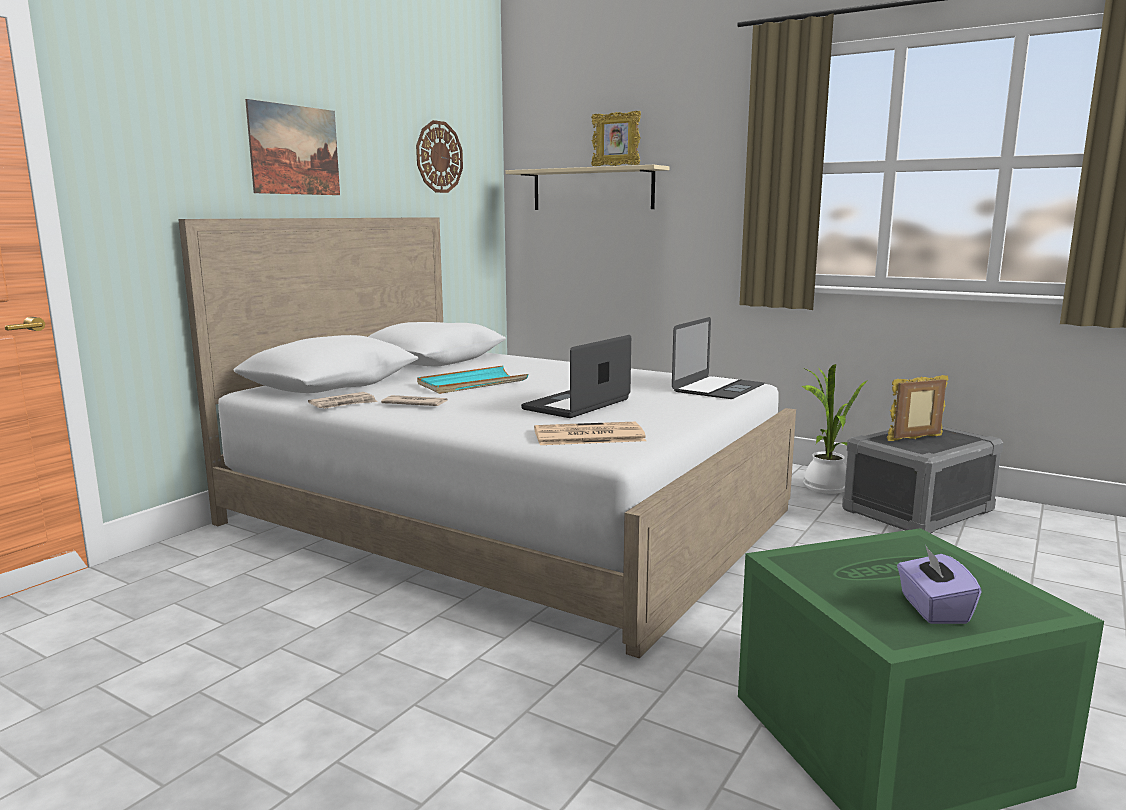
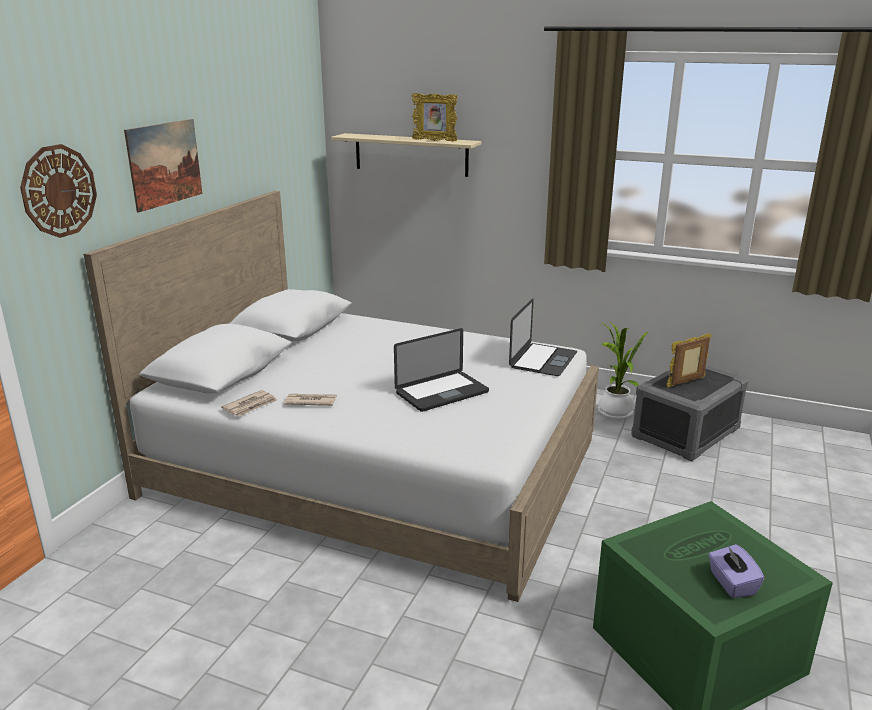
camera: 10 degrees left, 10 degrees up
(439, 157) = (275, 134): wall clock -> wall clock (59, 191)
(472, 384) = (343, 366): turquoise tray -> none
(577, 404) = (442, 393): laptop -> laptop turned 150 degrees counterclockwise
(587, 436) = (466, 437): newspaper -> none

